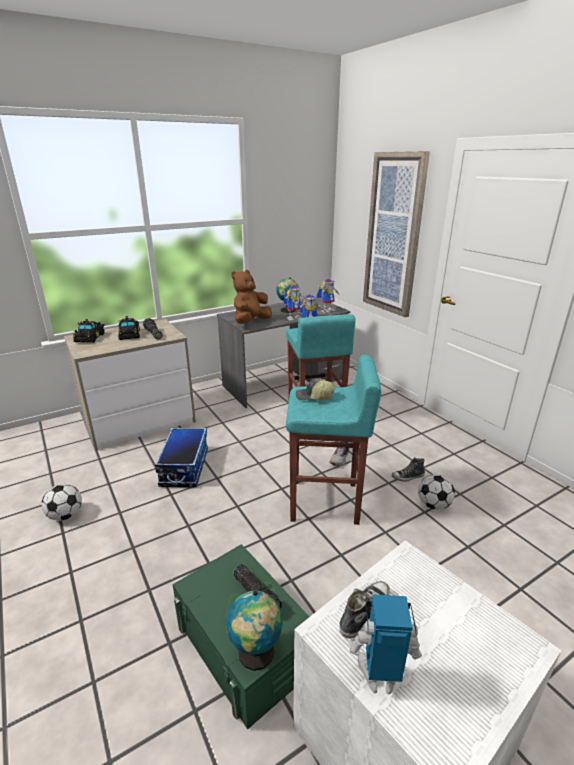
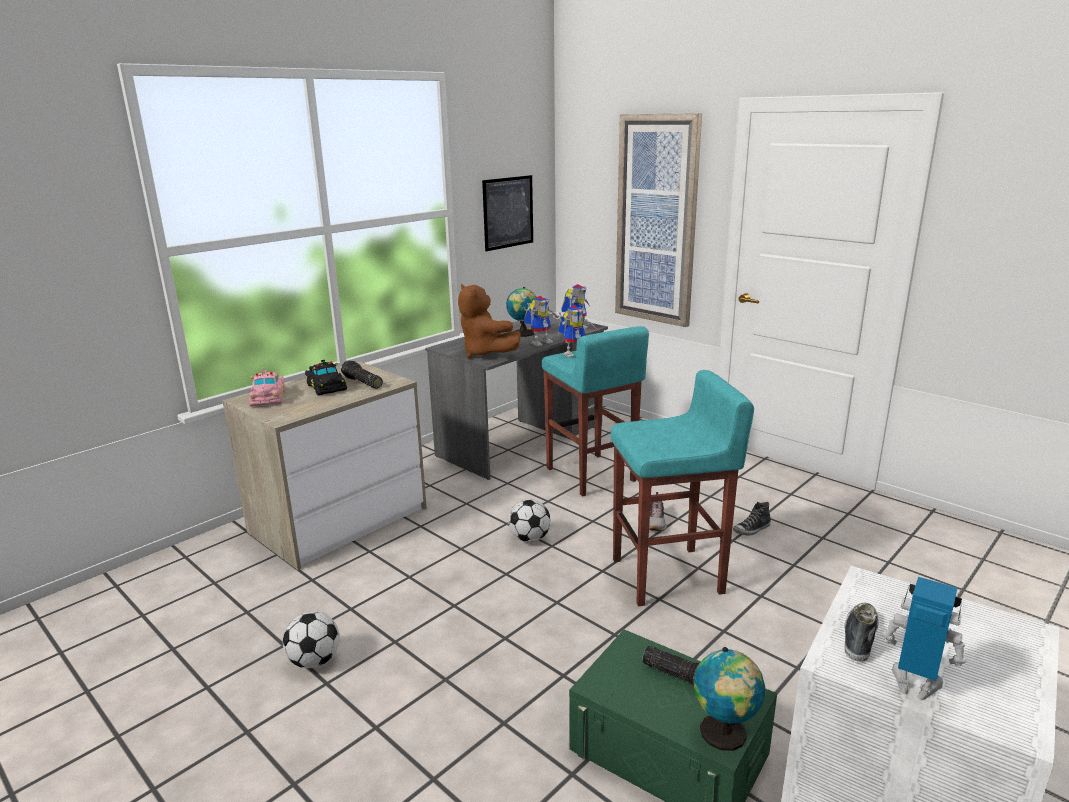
camera: 15 degrees left, 5 degrees down
(91, 337) = (269, 397): black toy car -> pink toy car
(184, 467) = (450, 569): storage box -> none
(251, 322) = (485, 353): brown plush toy -> brown plush toy turned 60 degrees counterclockwise
(293, 223) = (508, 212): none -> picture
(314, 397) = (652, 432): cap -> none
(379, 676) = (914, 685): toy robot -> toy robot turned 45 degrees clockwise
(433, 505) = (799, 555): football -> football (529, 539)

